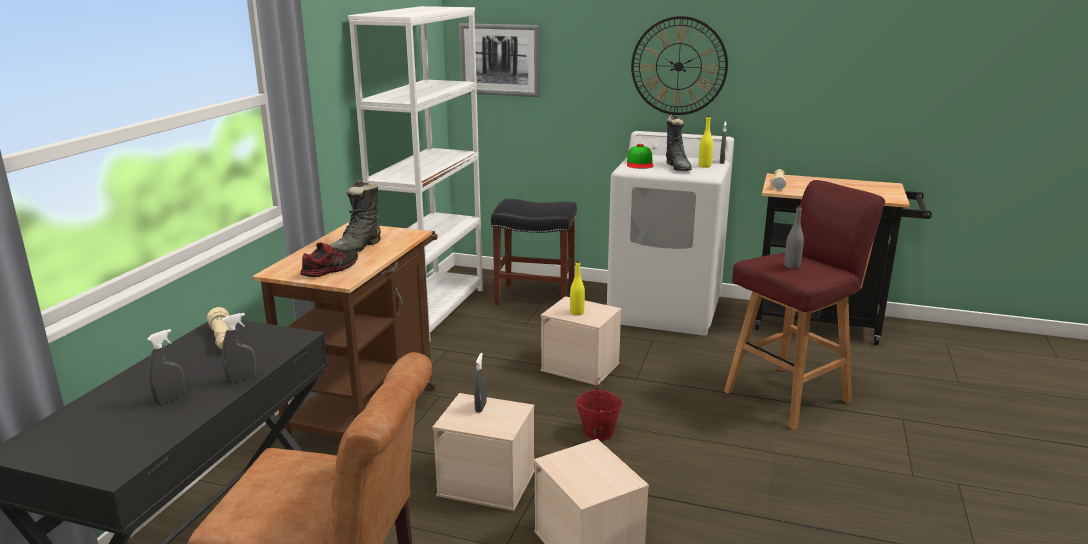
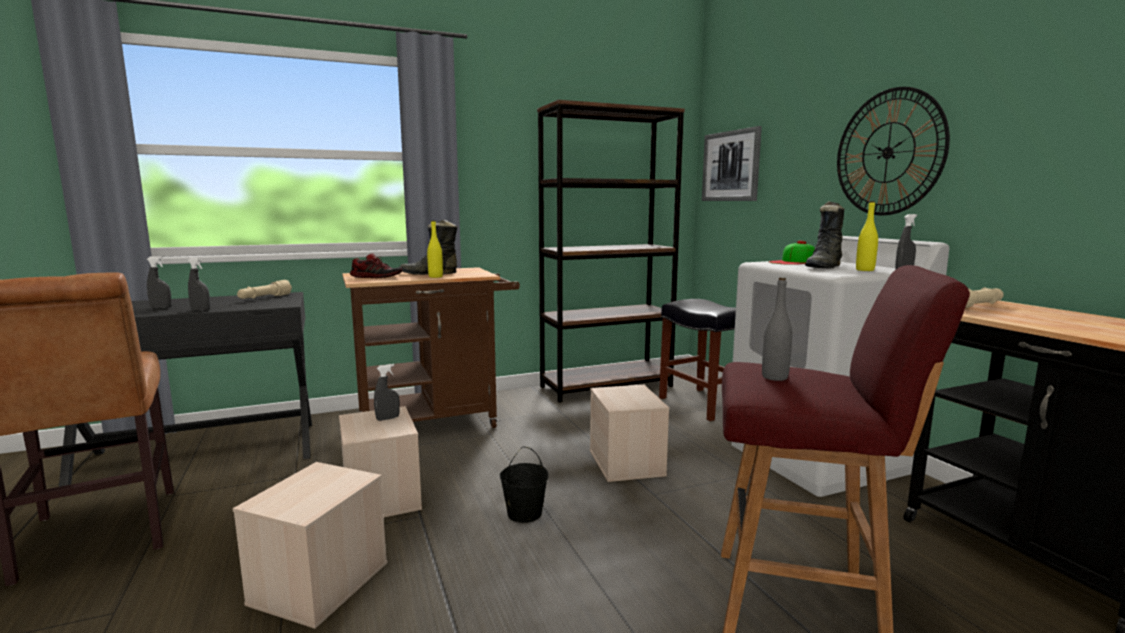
camera: 50 degrees right, 10 degrees down
(432, 311) = (606, 386): white bookcase -> brown bookcase
(577, 313) = (620, 396): yellow bottle -> yellow bottle (435, 277)
(597, 433) = (524, 513): red bucket -> black bucket

